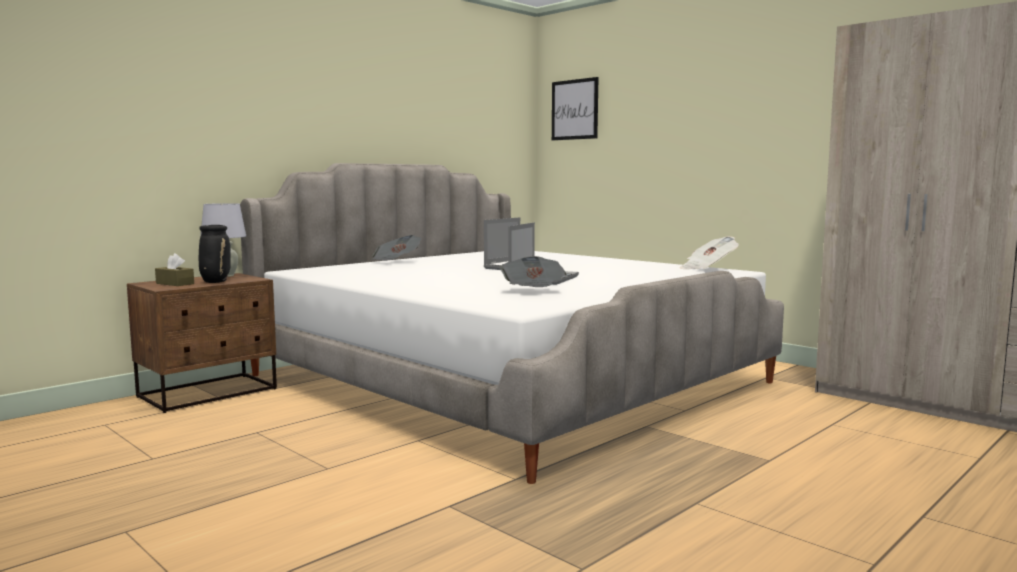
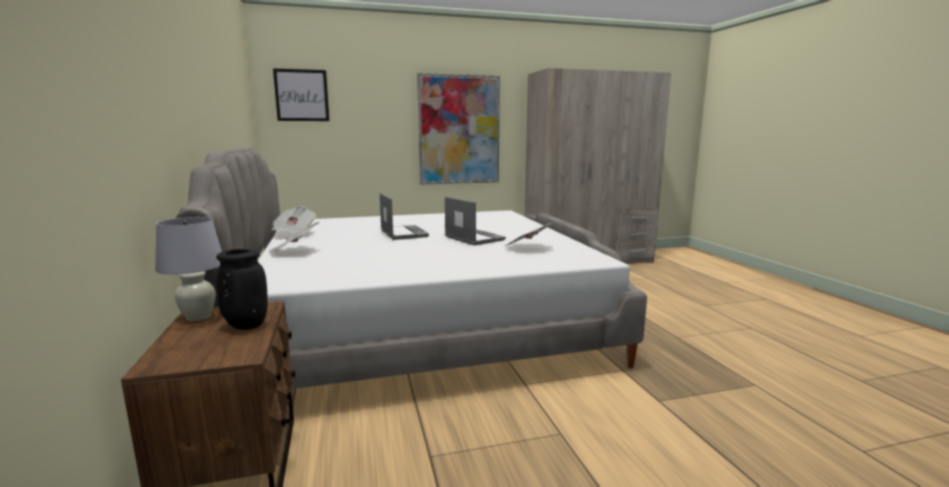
camera: 60 degrees left, 5 degrees up
(175, 283) = (210, 347): brown tissue box -> none
(707, 268) = (483, 212): newspaper -> newspaper (293, 235)
(751, 143) = (459, 130): none -> picture

